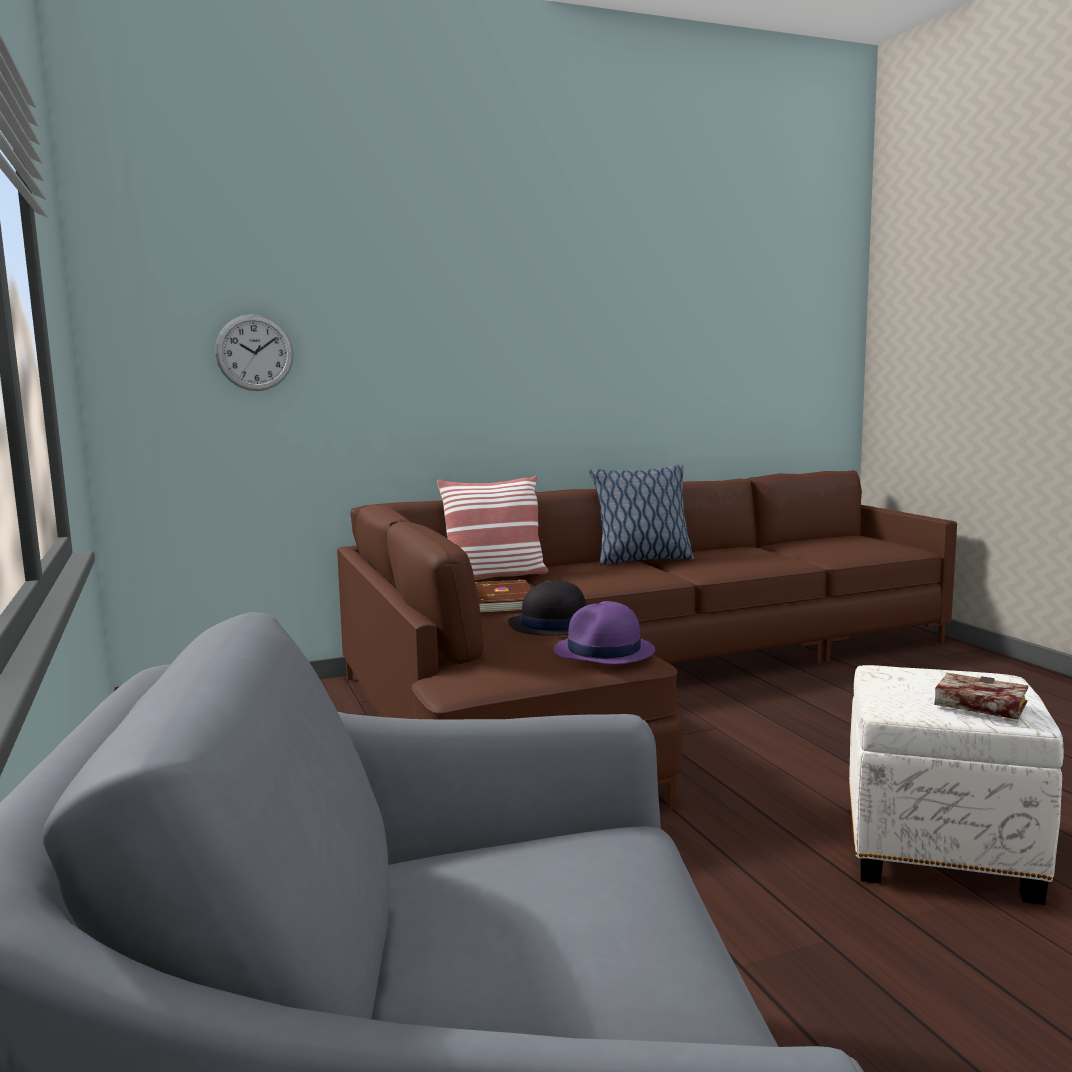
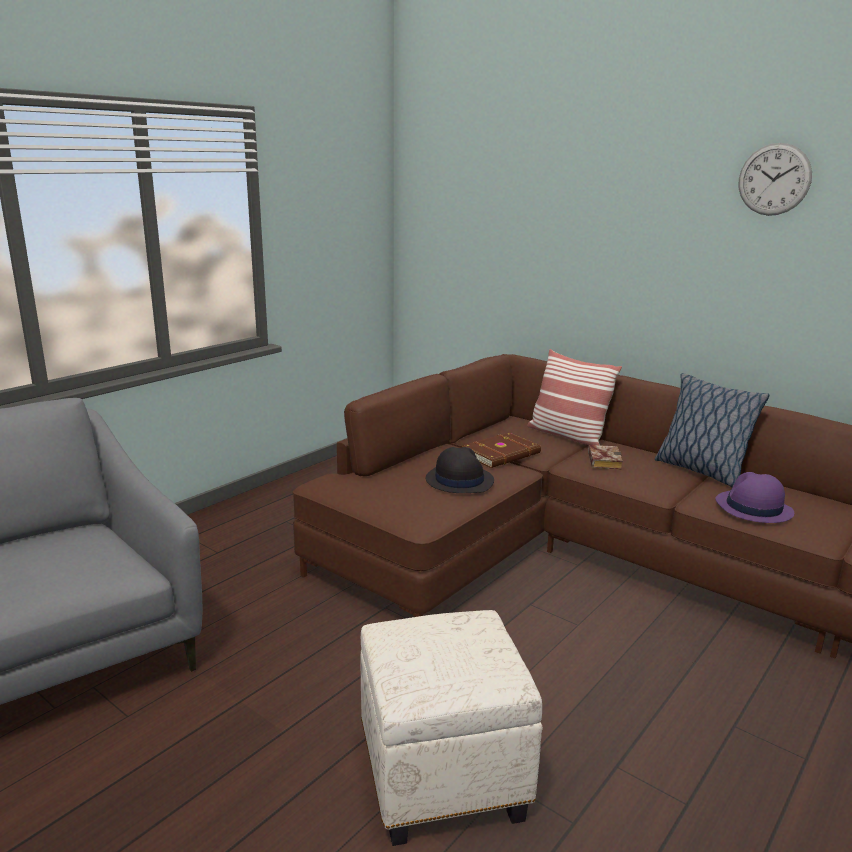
camera: 60 degrees right, 10 degrees up
(254, 353) = (476, 232): wall clock -> wall clock (774, 179)
(604, 652) = (414, 507): purple hat -> purple hat (753, 508)
(976, 705) = (409, 667): book -> book (602, 461)

